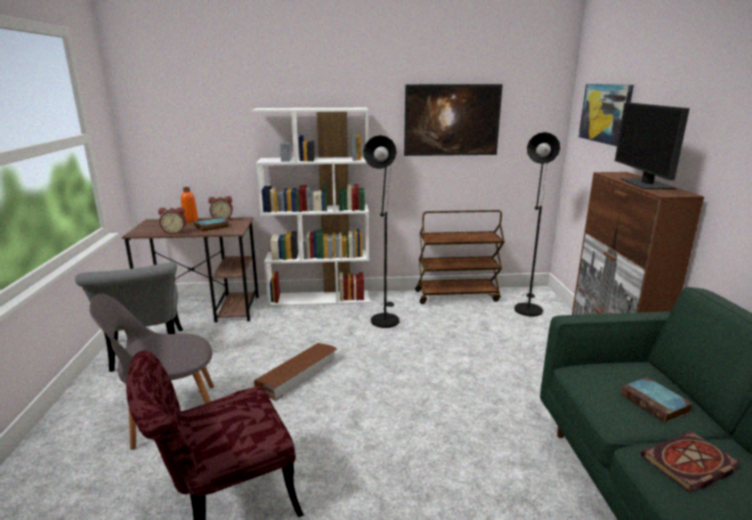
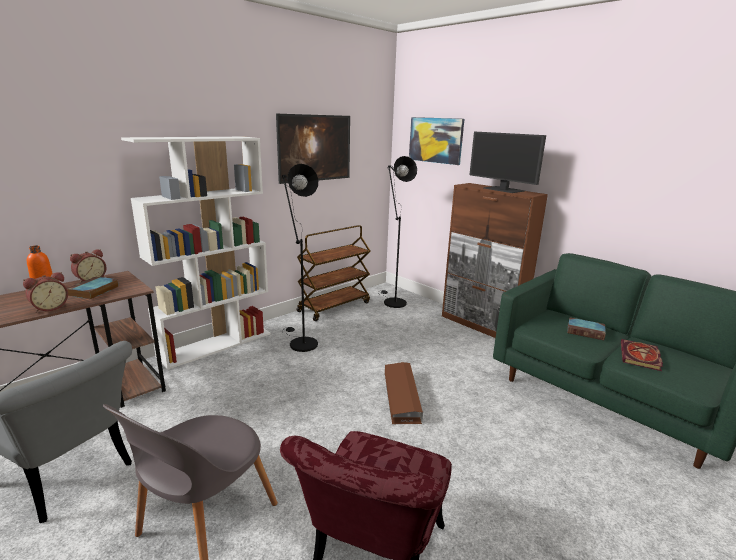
camera: 40 degrees left, 0 degrees up
(299, 374) = (288, 419): brown storage box -> brown storage box (401, 396)

